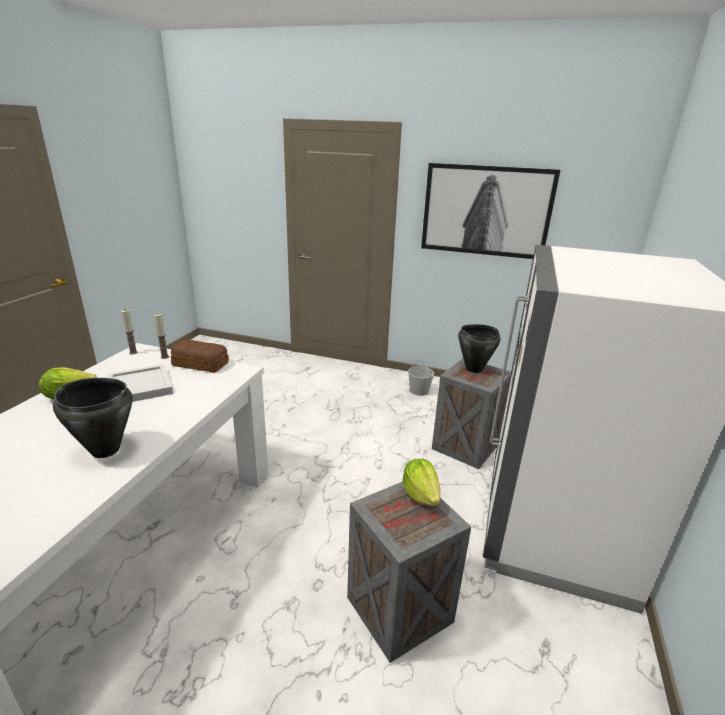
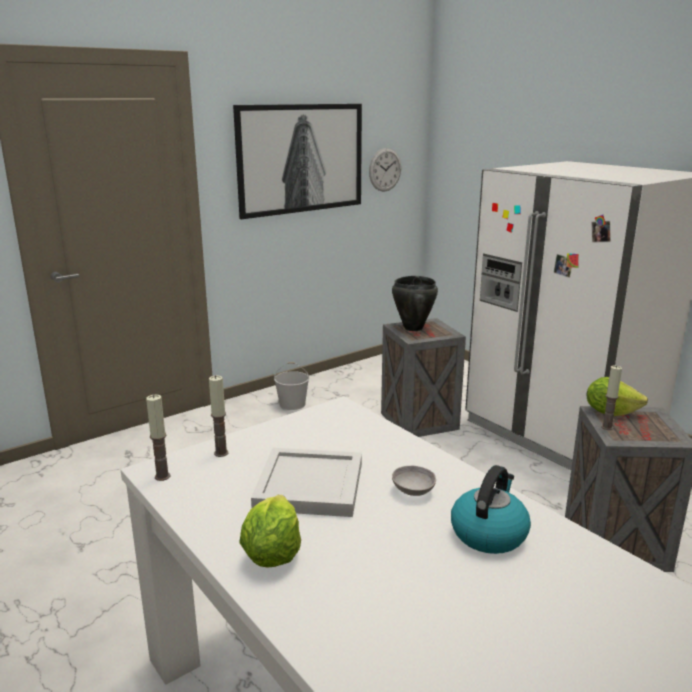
camera: 55 degrees left, 5 degrees down
(105, 450) = (489, 533): black cooking pot -> kettle
(147, 416) = (413, 491): none -> grey bowl
(200, 363) = (283, 431): bread -> none
(386, 497) = (607, 427): none -> candle
(580, 234) = (385, 169): none -> wall clock

